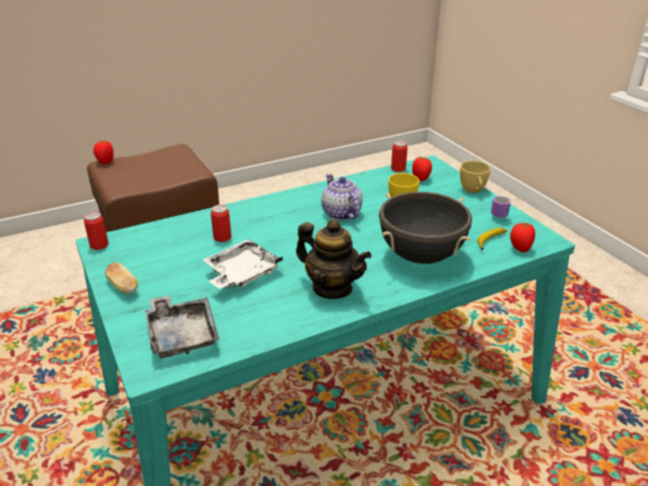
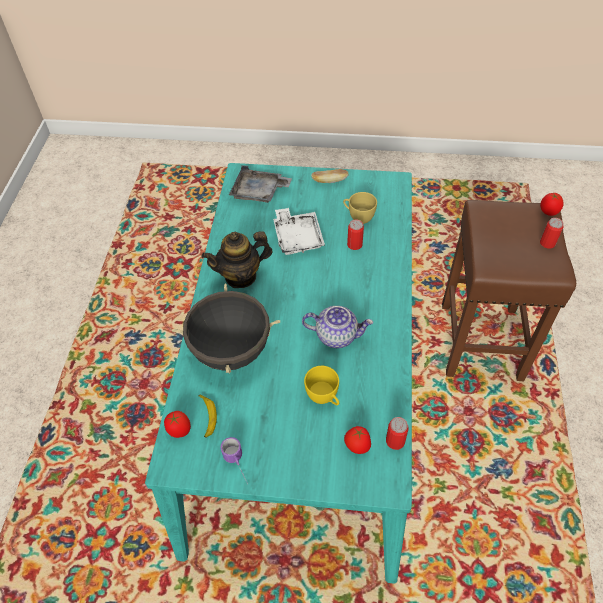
camera: 125 degrees right, 20 degrees up
(99, 245) = (393, 181): can -> can (547, 243)
(473, 191) = (297, 479): yellow cup -> yellow cup (358, 217)

